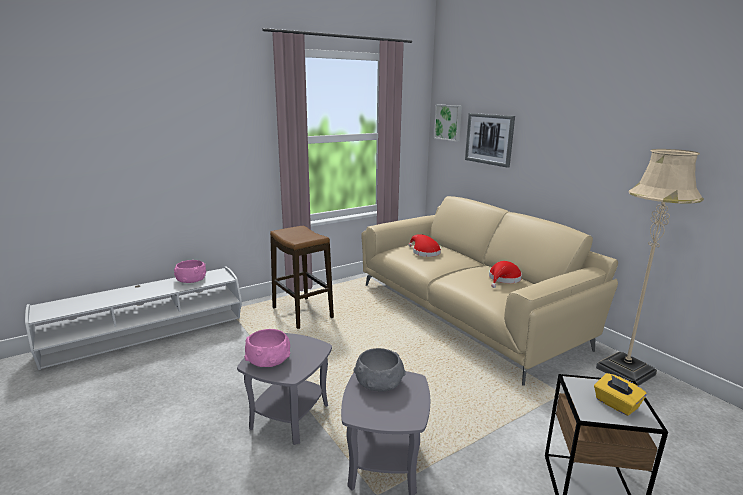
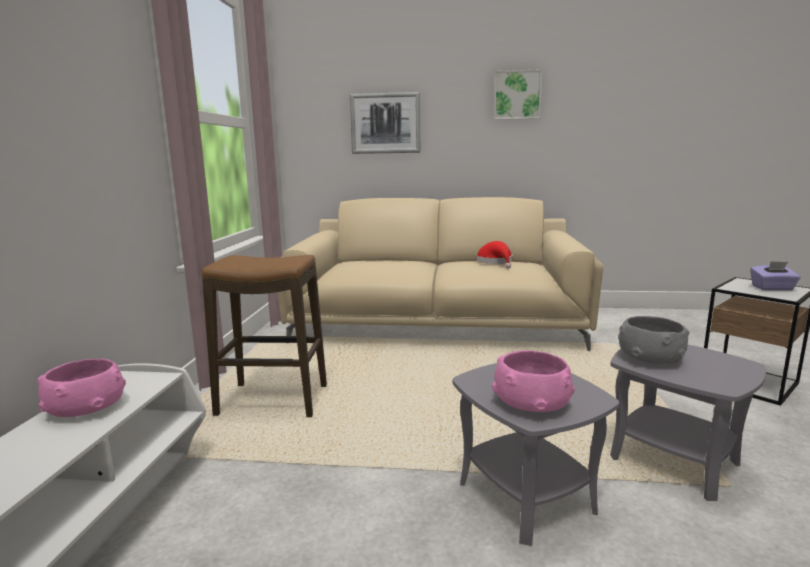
camera: 50 degrees left, 5 degrees down
(424, 252) = (376, 265): red hat -> none
(448, 122) = (314, 110): picture -> picture (517, 95)
(616, 404) = (772, 288): yellow tissue box -> purple tissue box
(625, 371) = (603, 315): beige floor lamp -> none

